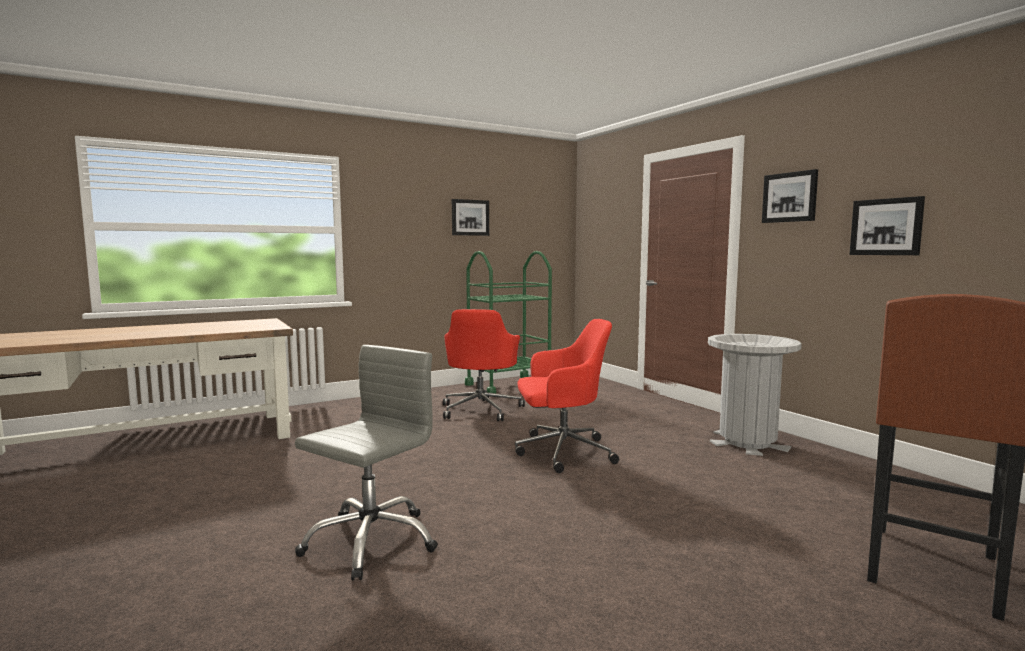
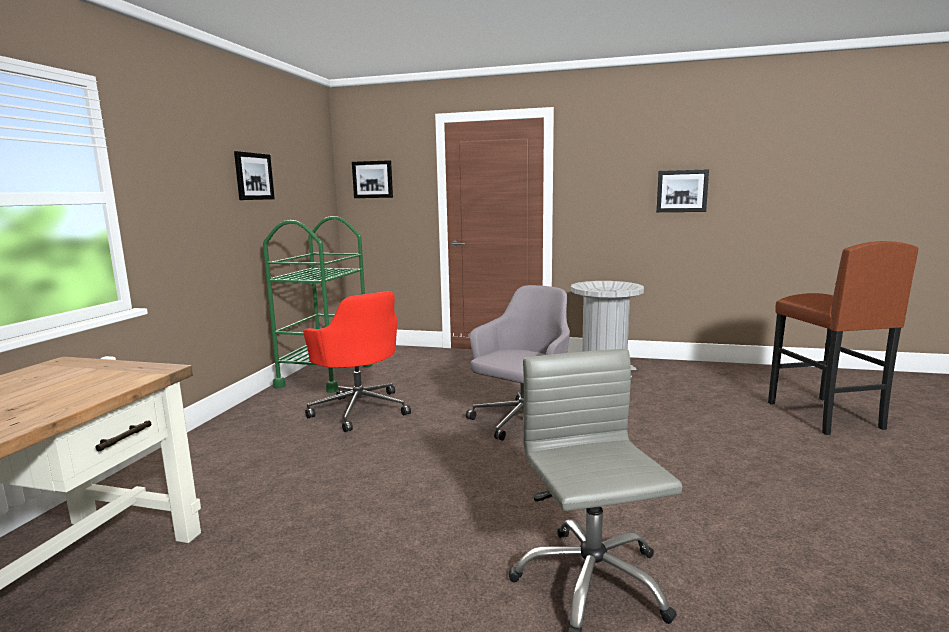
camera: 45 degrees left, 5 degrees up
(562, 452) = (522, 423): red office chair -> grey office chair
(789, 197) = (602, 165): picture -> picture (372, 179)

